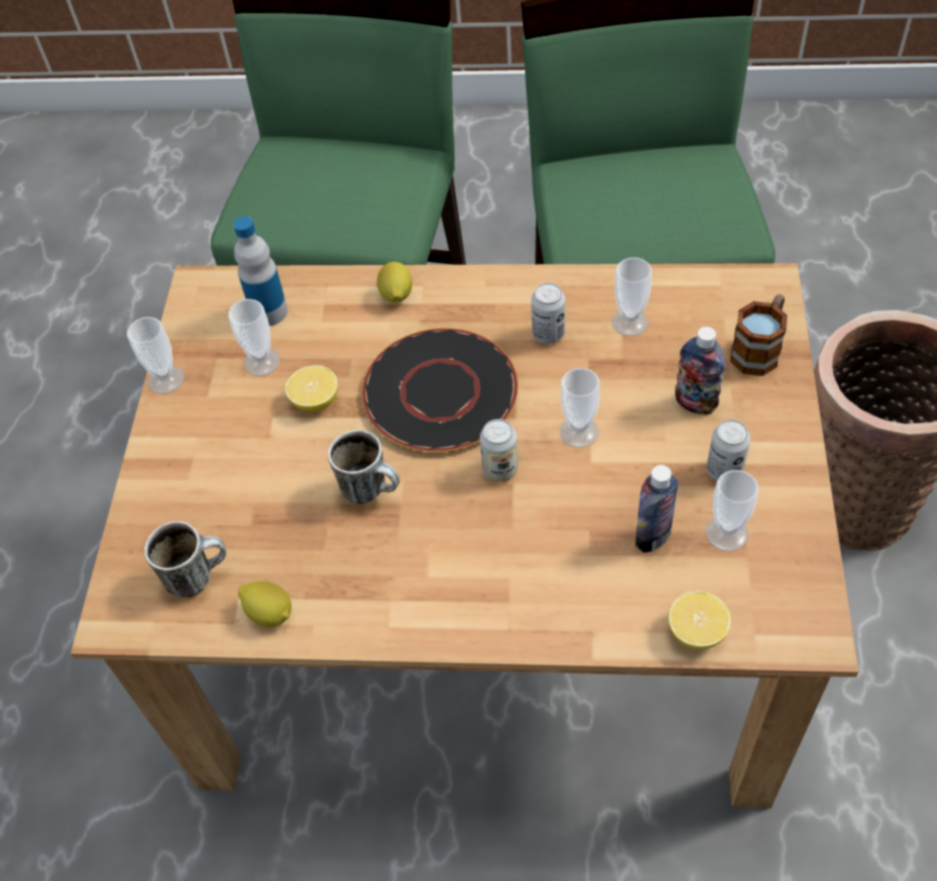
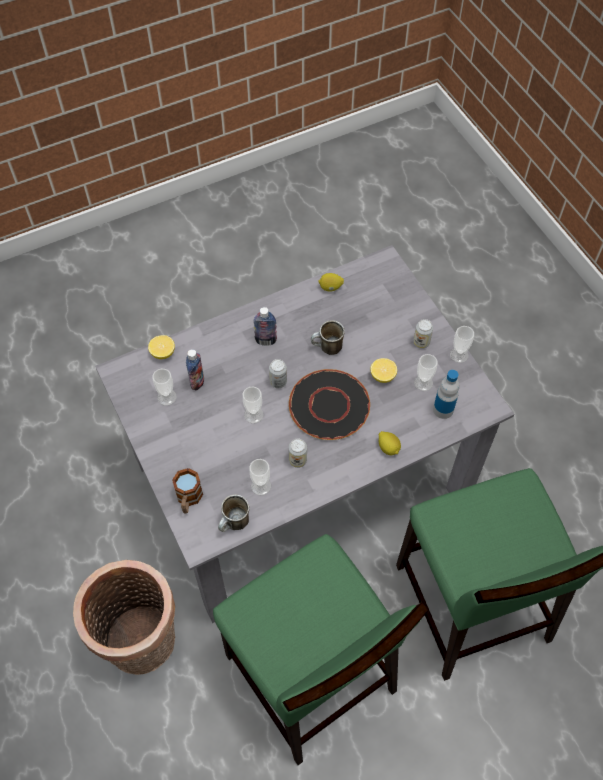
camera: 145 degrees right, 5 degrees up
(198, 575) = (369, 287): mug -> mug (234, 524)
(483, 625) = (302, 473): brown dining table -> grey dining table
(695, 403) = (207, 454): bottle -> bottle (266, 340)
(724, 470) = (179, 425): can -> can (421, 342)

